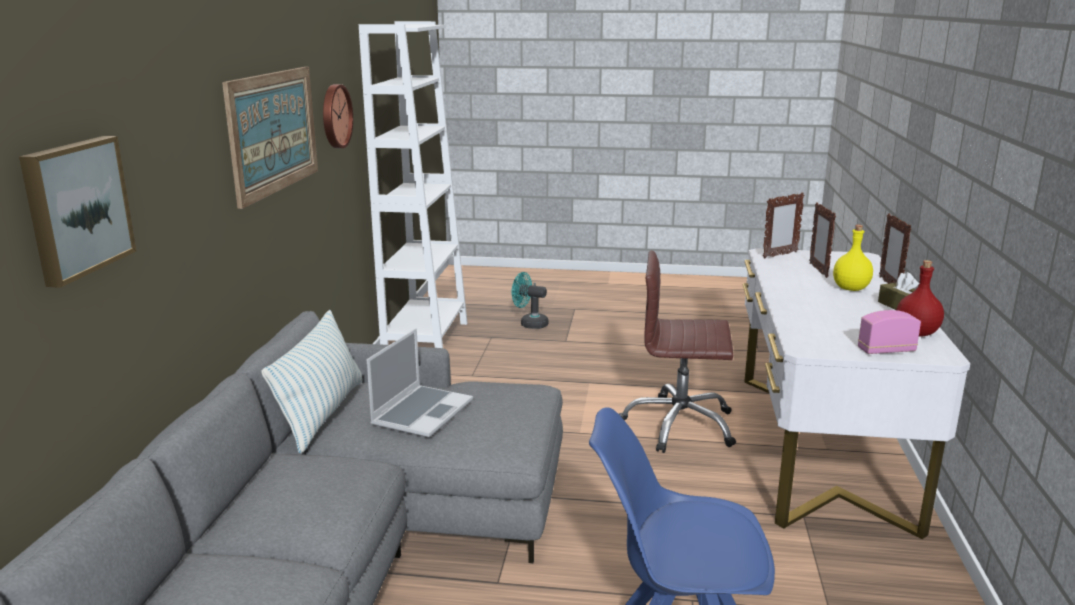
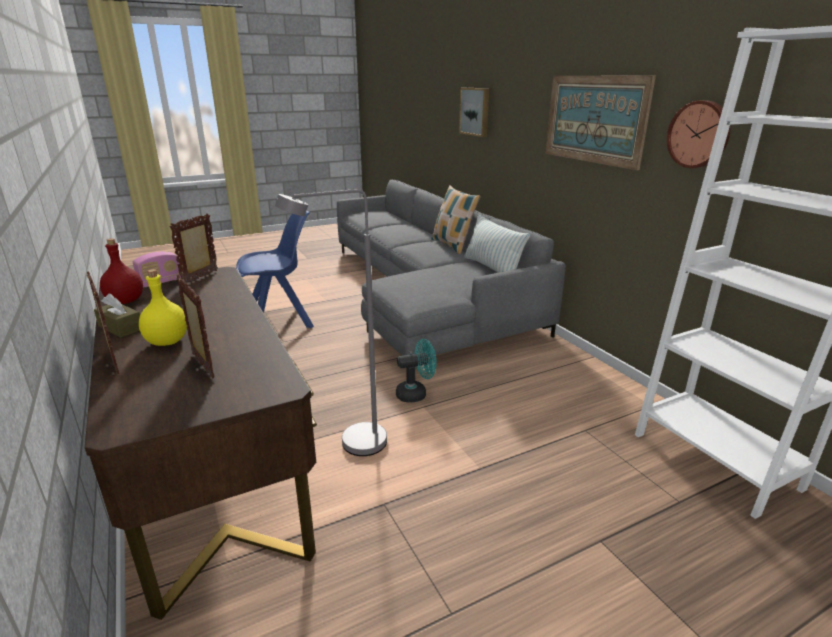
camera: 145 degrees right, 5 degrees up
(245, 494) = (453, 245): none -> pillow
(422, 412) = (445, 275): laptop -> none
(529, 324) = (700, 563): turquoise fan -> turquoise fan (416, 394)
(679, 425) = (352, 445): brown office chair -> grey floor lamp
(779, 255) = (259, 388): picture frame -> picture frame (201, 277)
(820, 446) = (213, 471): white desk -> brown desk

